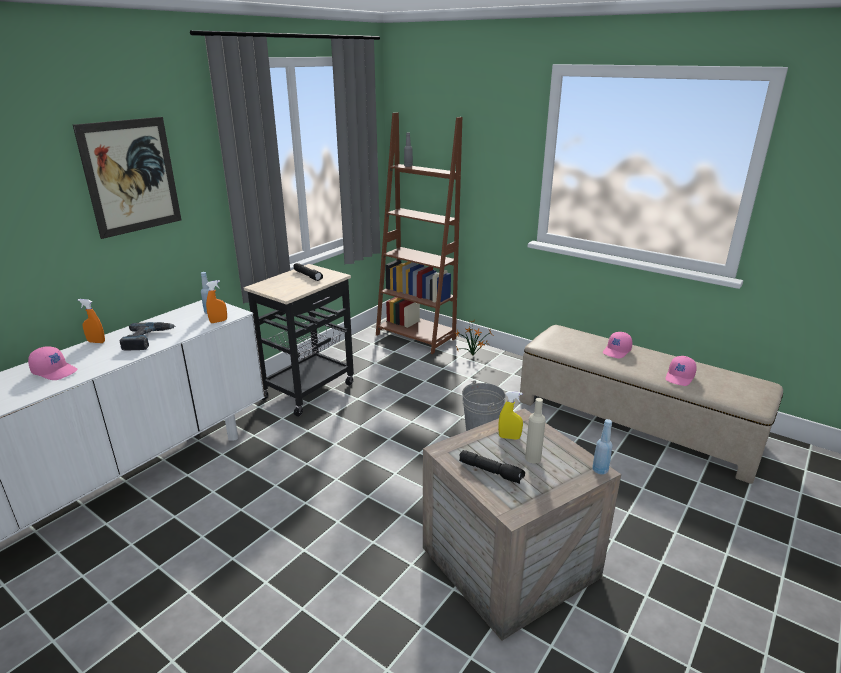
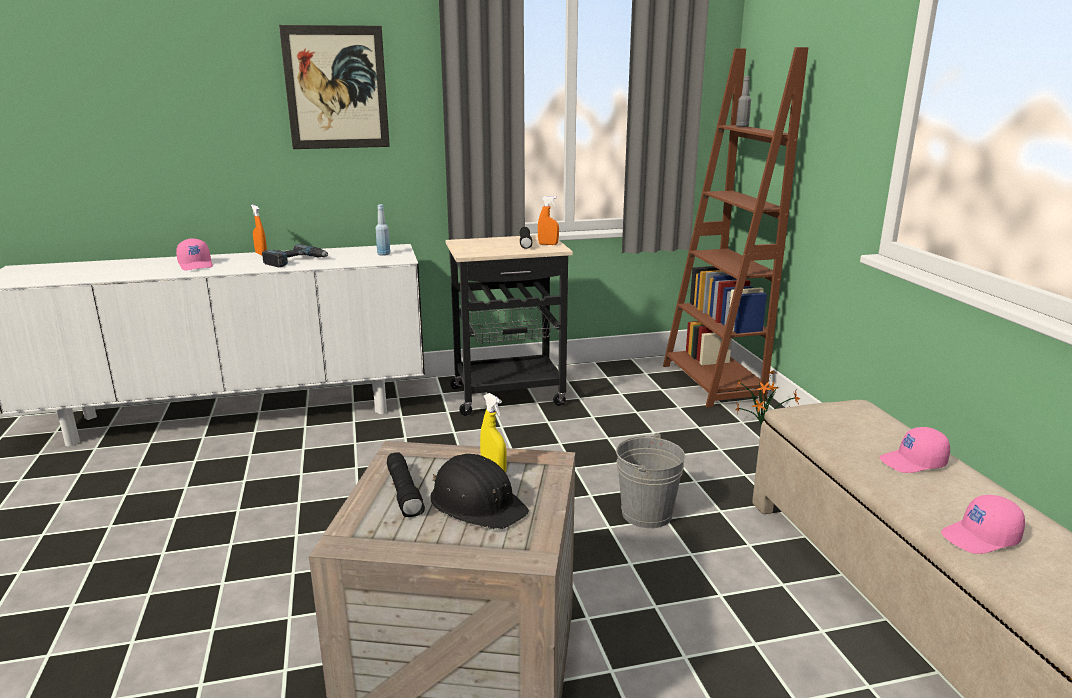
camera: 40 degrees right, 5 degrees down
(218, 321) = (375, 262): orange spray bottle -> orange spray bottle (548, 244)
(533, 458) = (477, 503): beige bottle -> black hard hat
(600, 470) = (534, 557): blue bottle -> none

